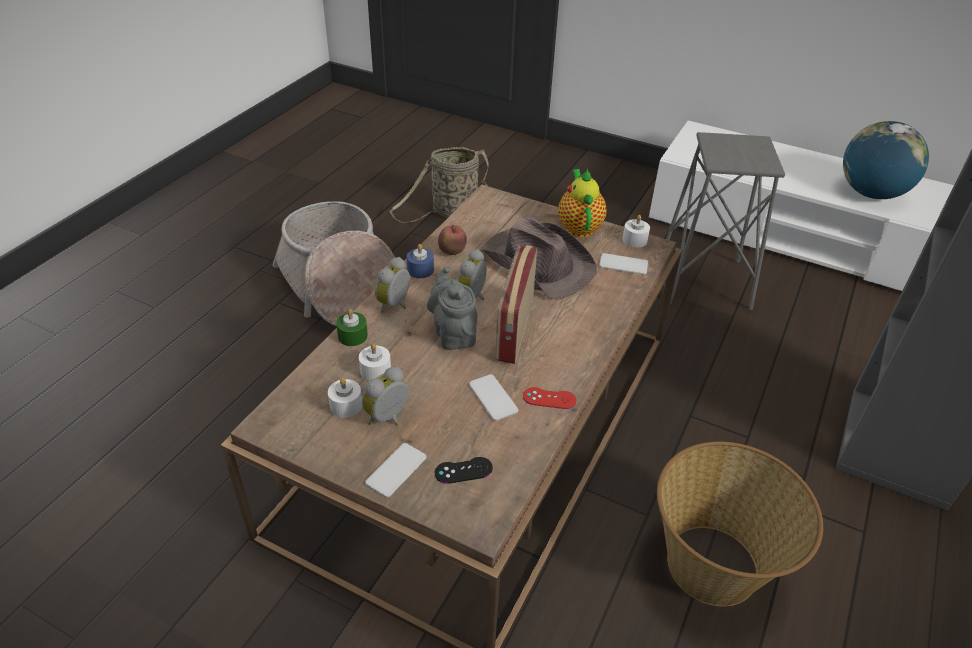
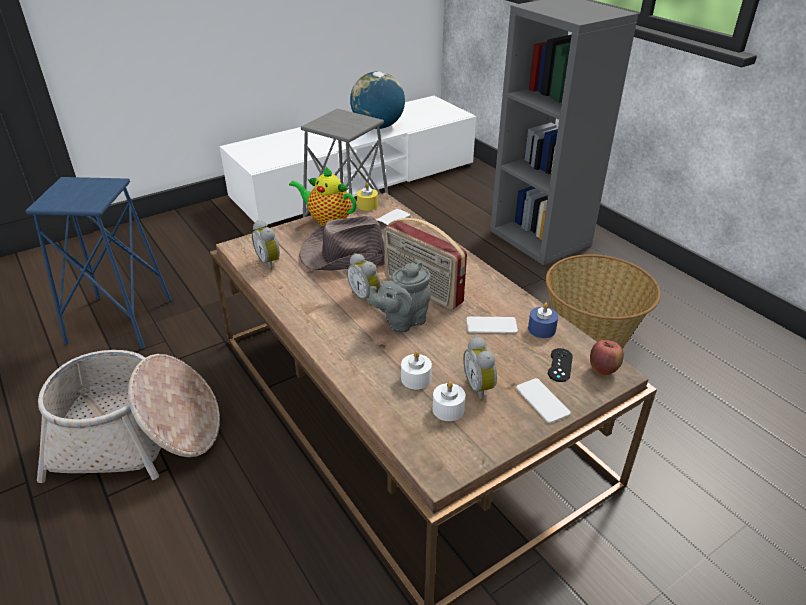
camera: 60 degrees left, 5 degrees down
(352, 336) = (359, 379): green candle -> none
(396, 305) = (338, 341): alarm clock -> alarm clock (270, 262)
(420, 270) = (302, 313): blue candle -> blue candle (541, 329)
(451, 212) = (120, 322): basket -> blue stool
(452, 252) = (296, 289): apple -> apple (603, 370)
(453, 333) = (402, 321): grey teapot -> grey teapot turned 45 degrees counterclockwise
(549, 398) = (508, 300): red game controller -> none
(634, 240) = (367, 205): white candle -> yellow candle

